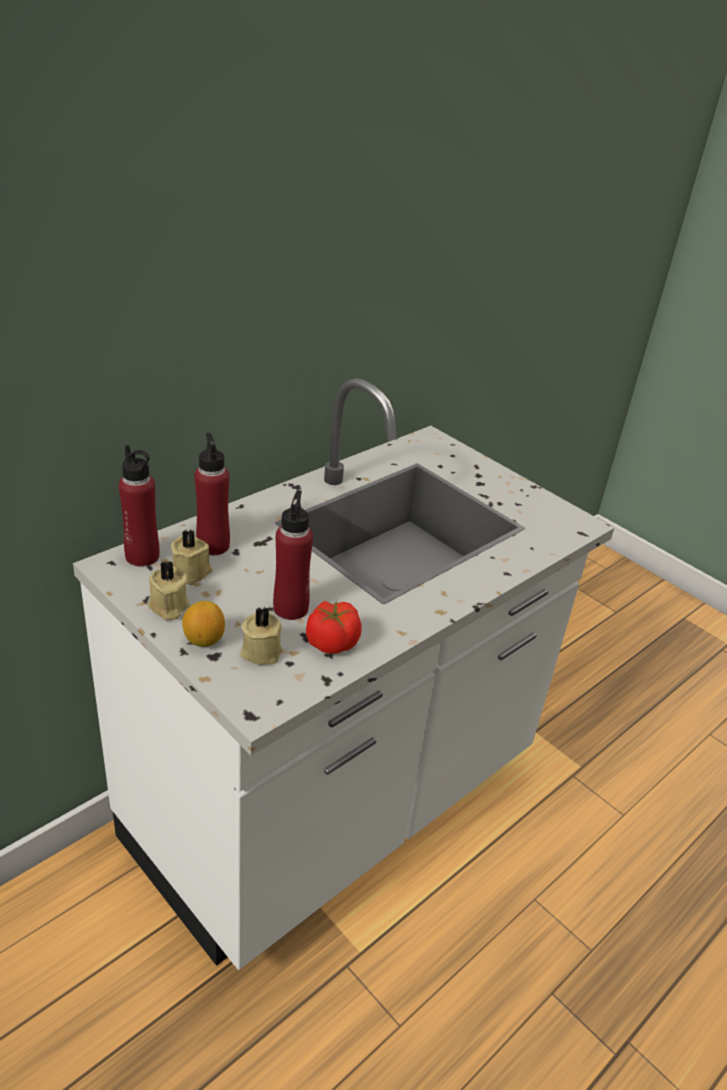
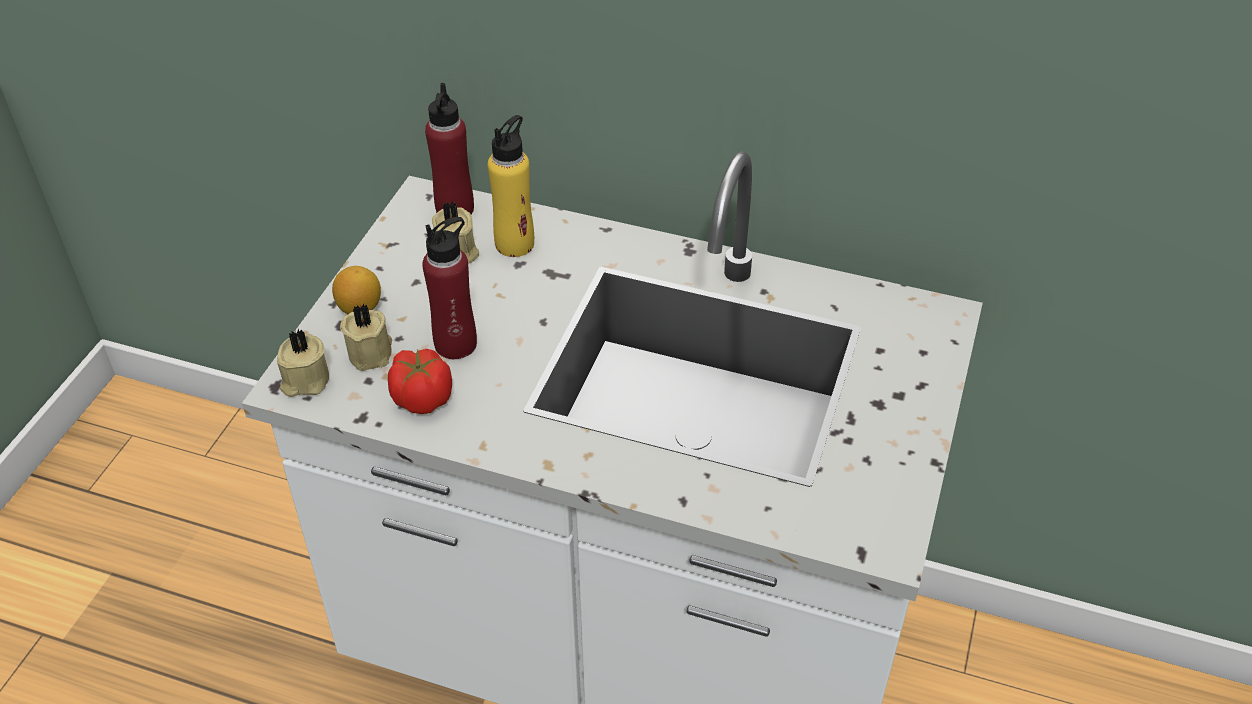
camera: 65 degrees right, 10 degrees up
(168, 607) = (390, 263): beige candle -> beige candle (305, 380)
(213, 545) = (515, 244): red bottle -> yellow bottle

